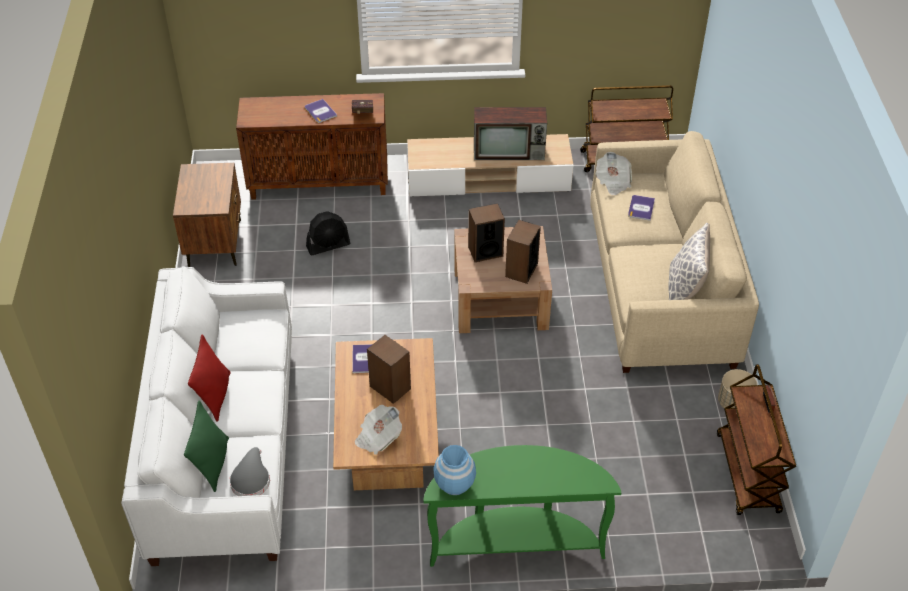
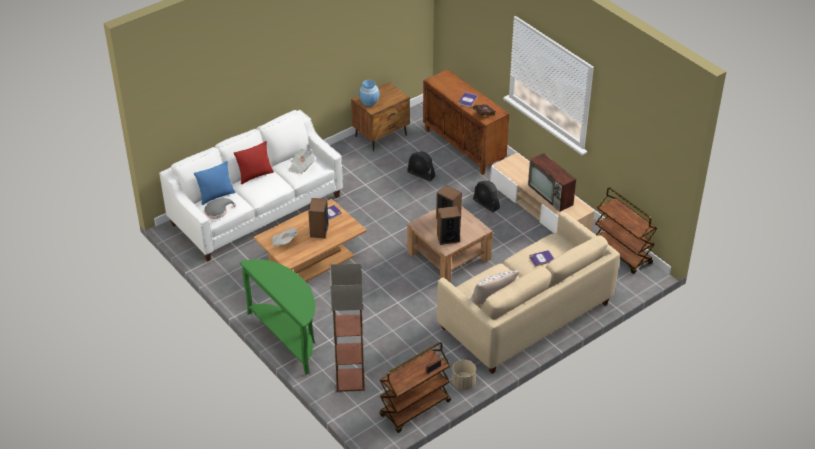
camera: 55 degrees right, 5 degrees down
(212, 464) = (216, 196): green pillow -> blue pillow
(440, 219) = (486, 204): none -> black fan
(454, 484) = (258, 267): blue vase -> blue vase (369, 102)
(613, 182) = (552, 238): newspaper -> newspaper (301, 167)
(650, 515) = (350, 381): none -> floor lamp

